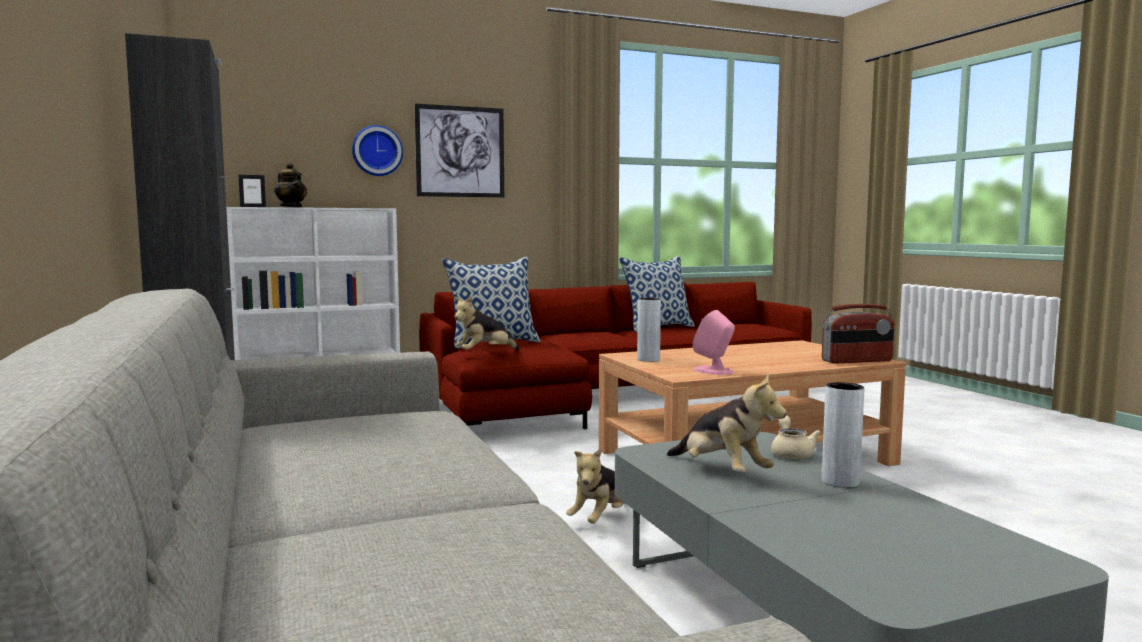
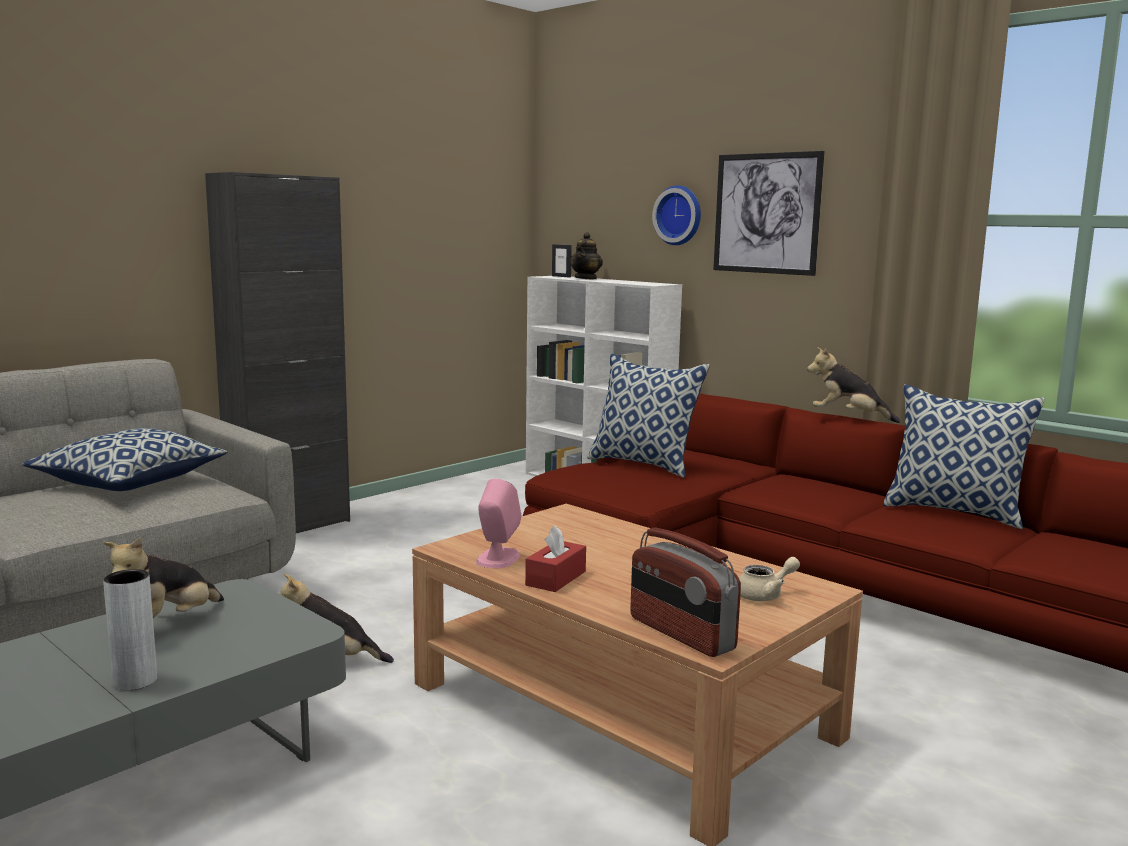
camera: 65 degrees right, 5 degrees up
(327, 434) = (130, 482): none -> pillow
(485, 353) = (569, 471): plush toy -> plush toy (848, 417)
(648, 359) = (546, 525): grey vase -> none
(760, 366) = (556, 578): none -> red tissue box
(791, 453) = (247, 652): beige teapot -> beige teapot (765, 595)

